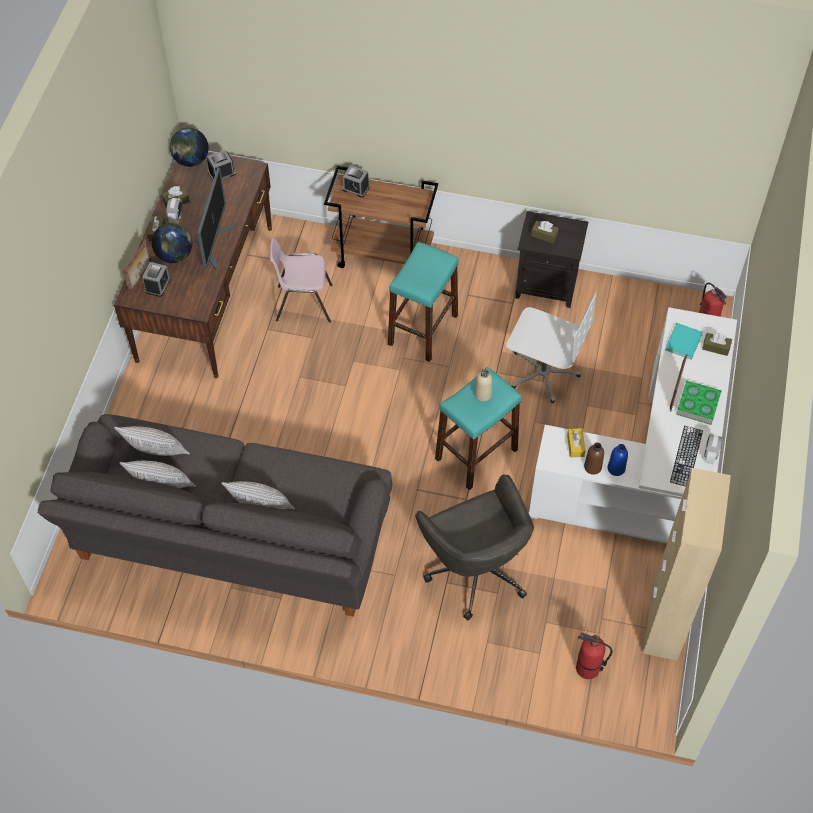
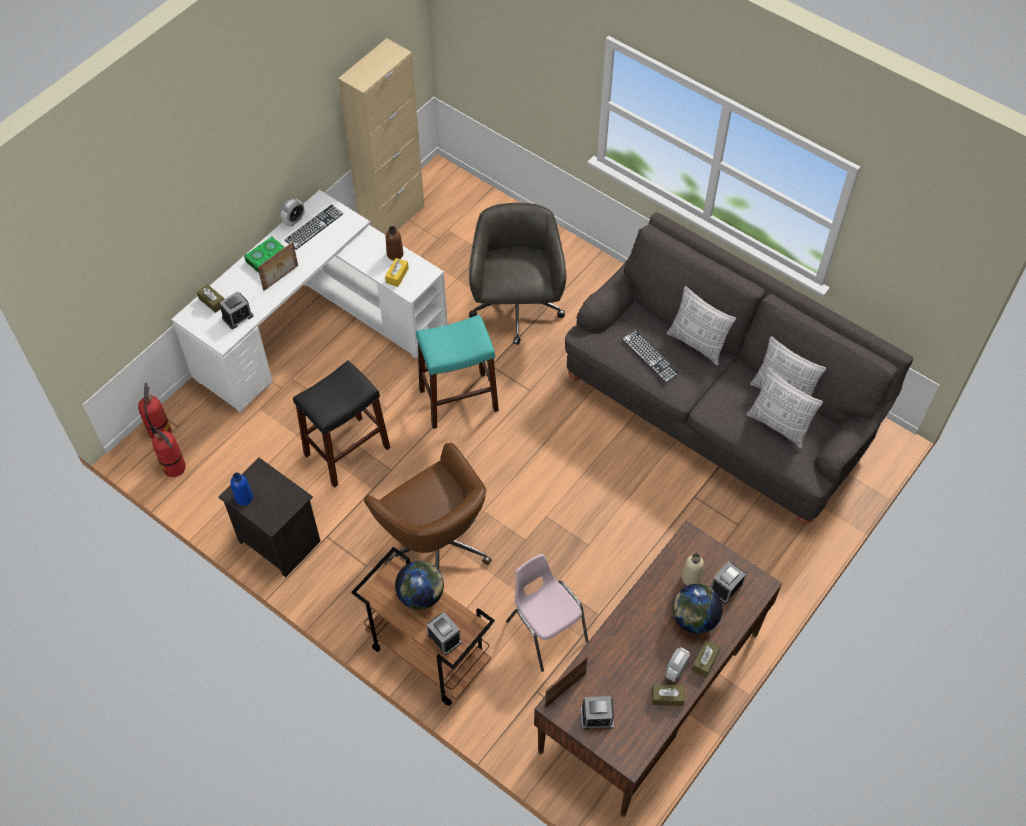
camera: 155 degrees left, 0 degrees up
(140, 277) = (742, 606): picture frame -> picture frame (564, 689)
(191, 160) = (627, 755): globe -> globe (421, 595)
(213, 243) = (644, 617): monitor -> none
(299, 474) = (650, 356): none -> keyboard
(303, 303) = (546, 630): pink chair -> pink chair turned 150 degrees counterclockwise
(423, 329) = (436, 545): turquoise stool -> brown office chair
(483, 394) = (450, 343): beige bottle -> beige bottle (691, 577)
(543, 372) = (347, 451): white office chair -> black stool
(544, 235) = (274, 499): brown tissue box -> none
(587, 668) = (472, 211): fire extinguisher -> fire extinguisher (174, 468)
(616, 468) = (376, 246): blue bottle -> blue bottle (244, 497)
(683, 343) = (237, 317): turquoise book -> alarm clock

